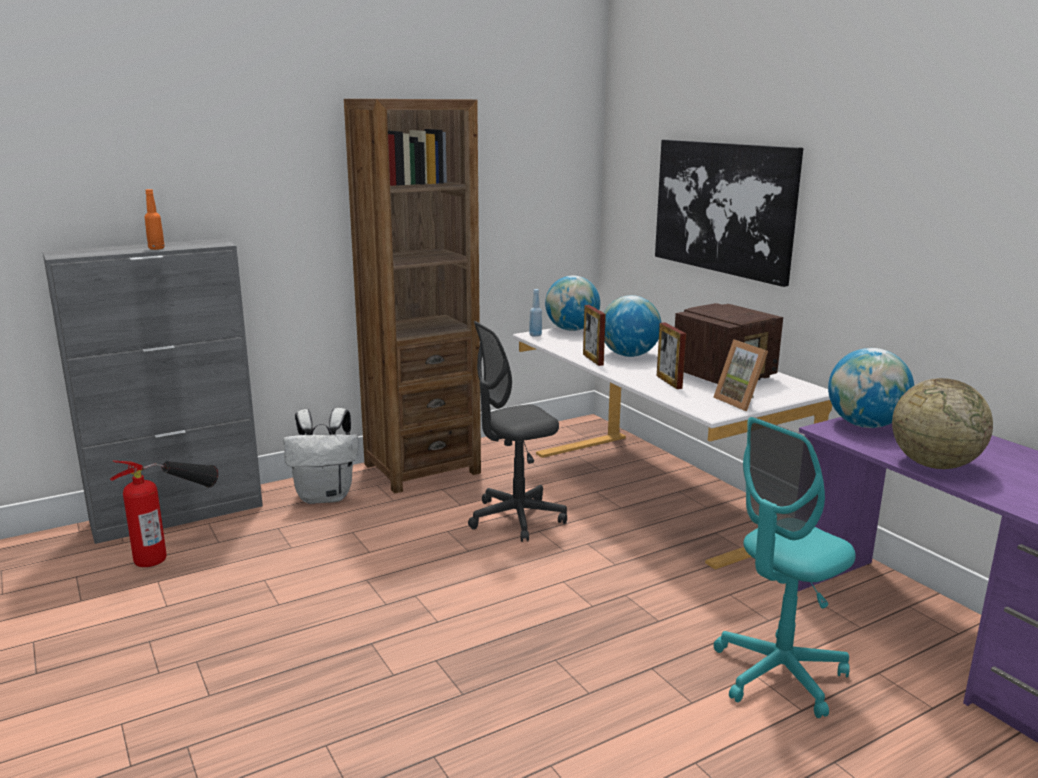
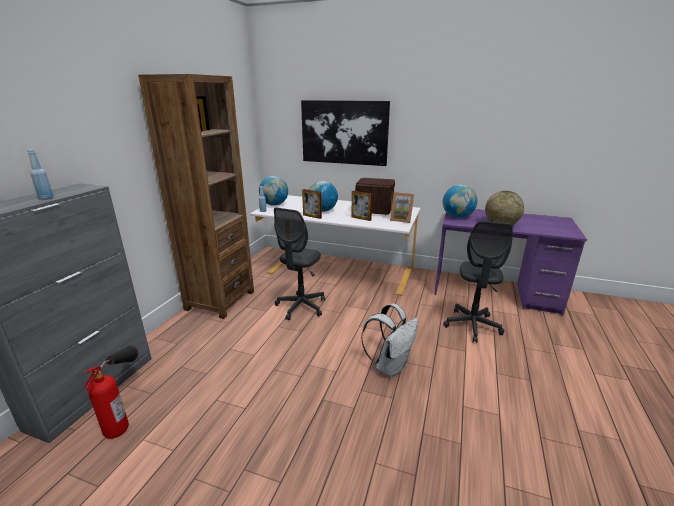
camera: 40 degrees left, 5 degrees up
(156, 248) = (46, 198): orange bottle -> blue bottle
(326, 496) = (185, 336): white backpack -> white backpack (390, 366)
(778, 675) = (472, 326): turquoise office chair -> grey office chair

